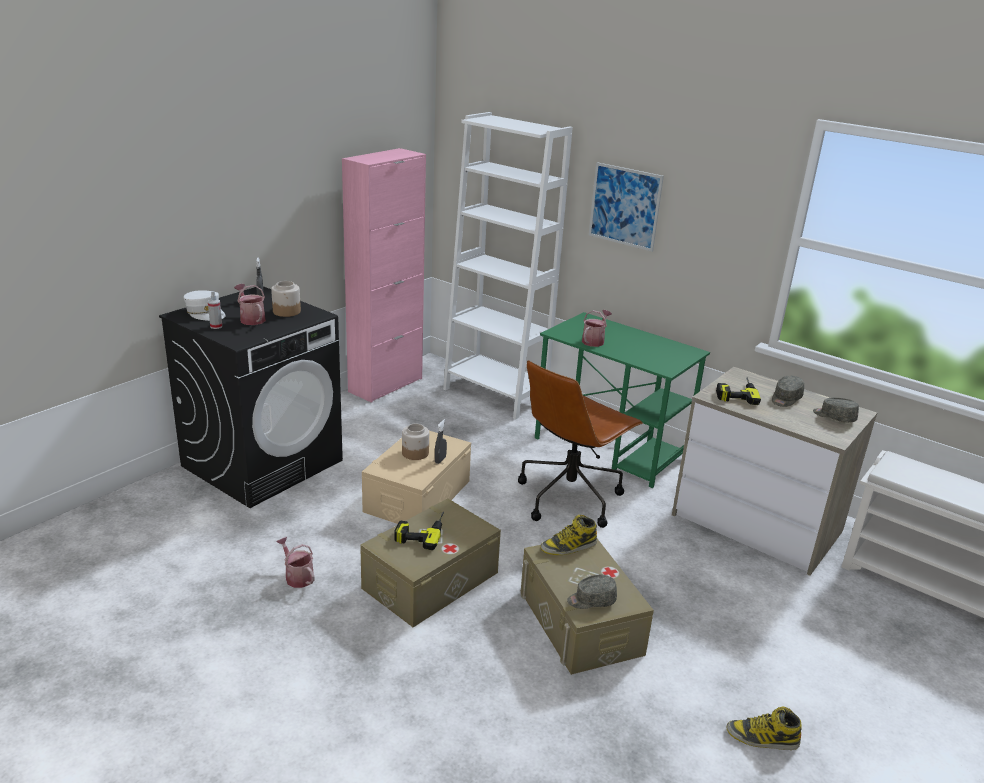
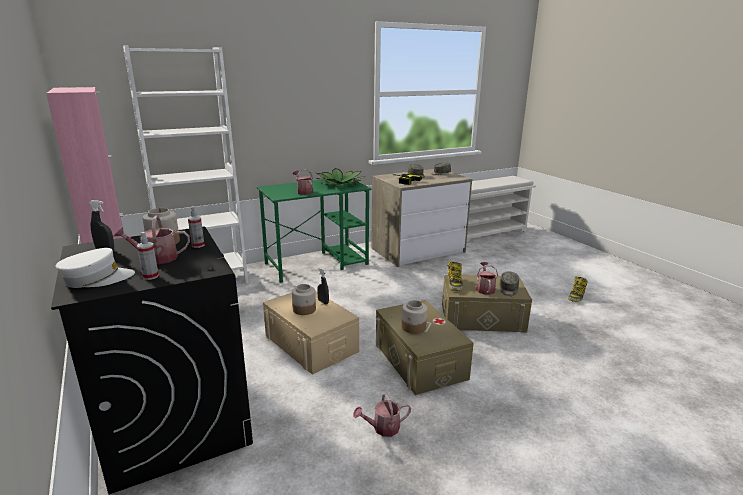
camera: 65 degrees left, 5 degrees down
(287, 324) = (198, 245): none -> spray bottle
(421, 531) = (413, 327): power drill -> jar
(570, 497) = (358, 289): brown office chair -> none
(574, 577) = (485, 289): none -> watering can
(625, 206) = (269, 100): picture -> none
(661, 354) = (339, 184): none -> potted plant

